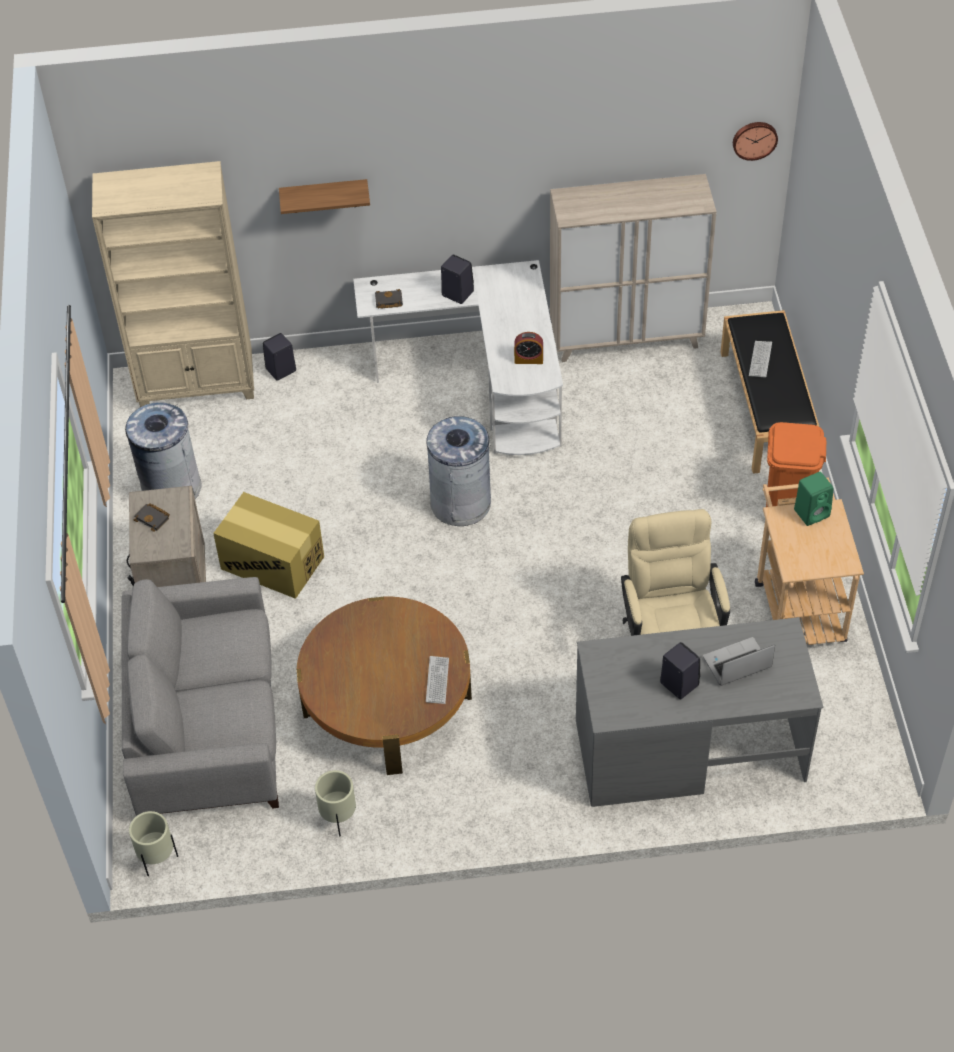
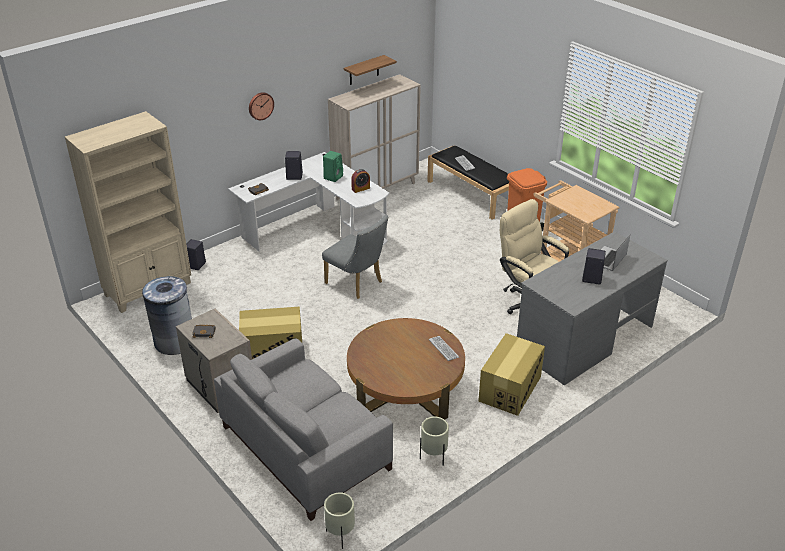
camera: 35 degrees left, 15 degrees down
(324, 196) = (207, 129): shelf -> shelf (364, 70)
(461, 503) = (357, 284): grey trash can -> grey chair
(516, 774) = (510, 388): none -> cardboard box
(754, 139) = (418, 48): wall clock -> wall clock (260, 105)
(812, 512) = (570, 193): green speaker -> green speaker (333, 177)

